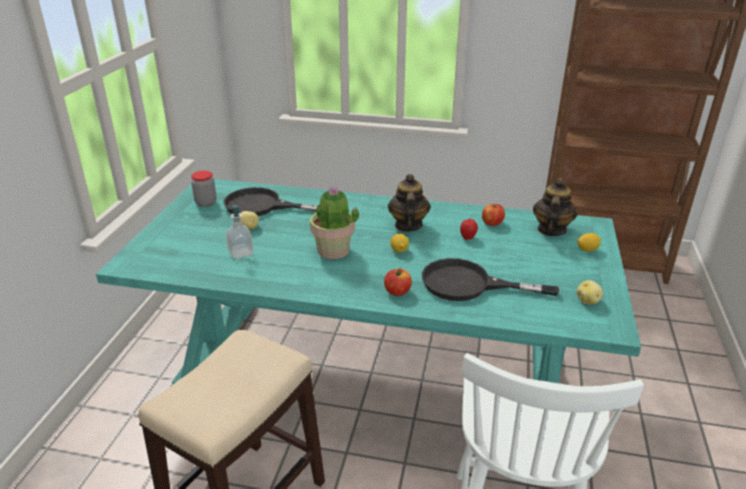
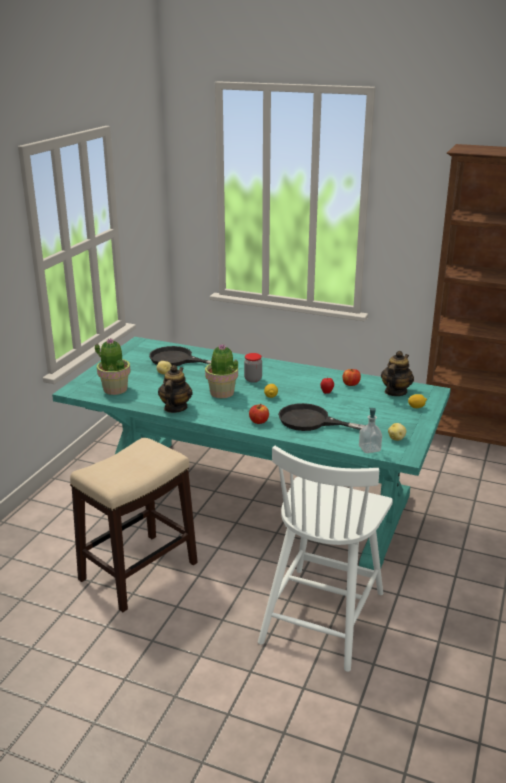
camera: 10 degrees right, 5 degrees down
(186, 257) = (115, 389): none -> potted plant
(206, 203) = (136, 355): jar -> jar (253, 379)
(241, 253) = (154, 389): soap dispenser -> soap dispenser (369, 449)
(408, 225) = (284, 381): teapot -> teapot (175, 408)

